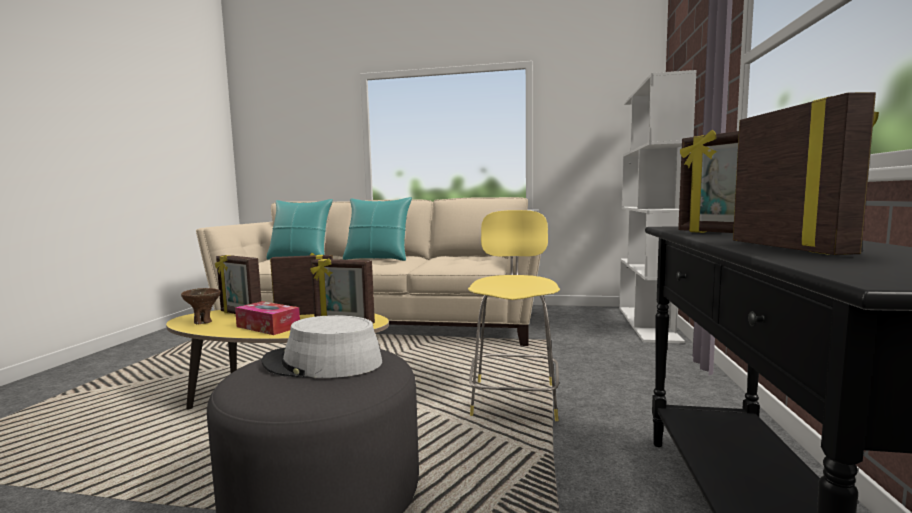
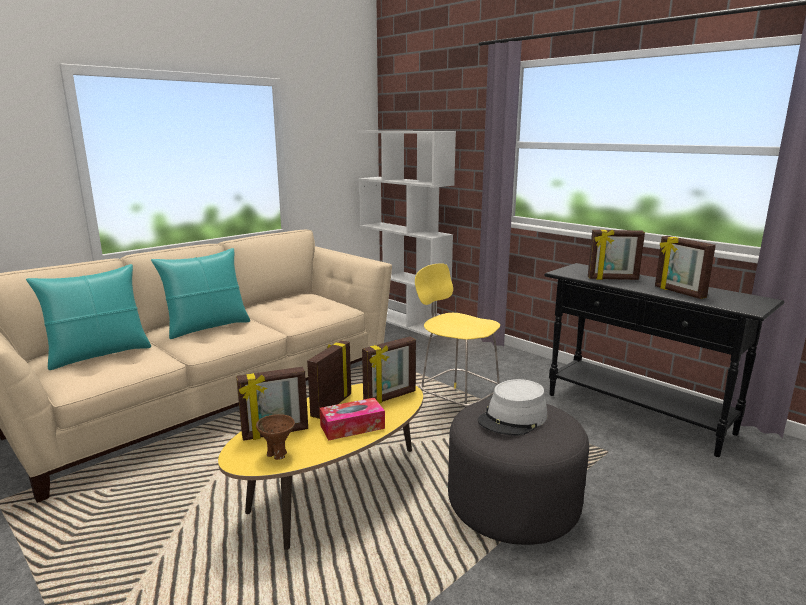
camera: 55 degrees left, 10 degrees up
(790, 248) = (679, 292): picture frame -> picture frame turned 150 degrees counterclockwise

